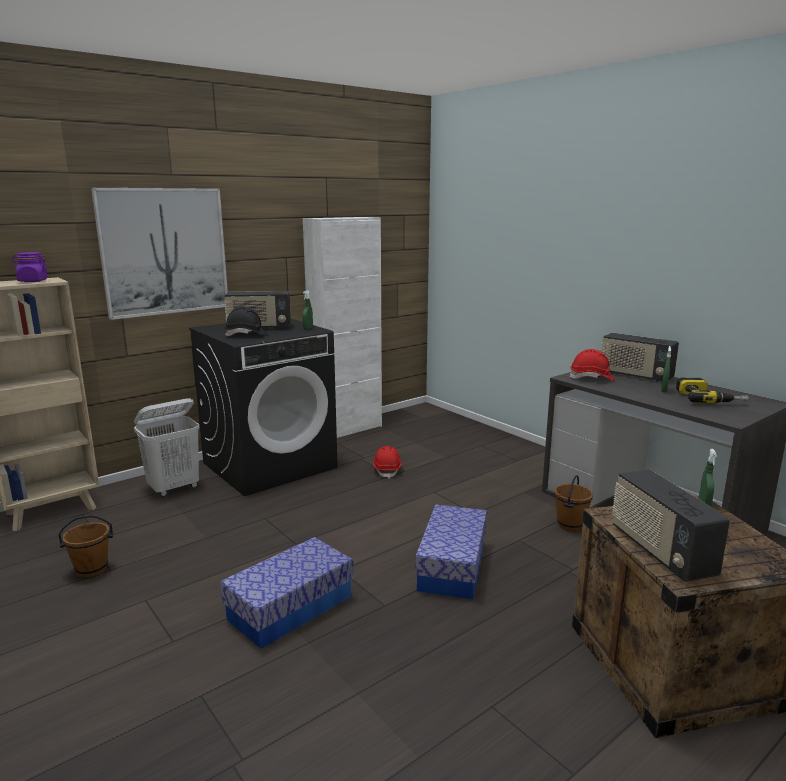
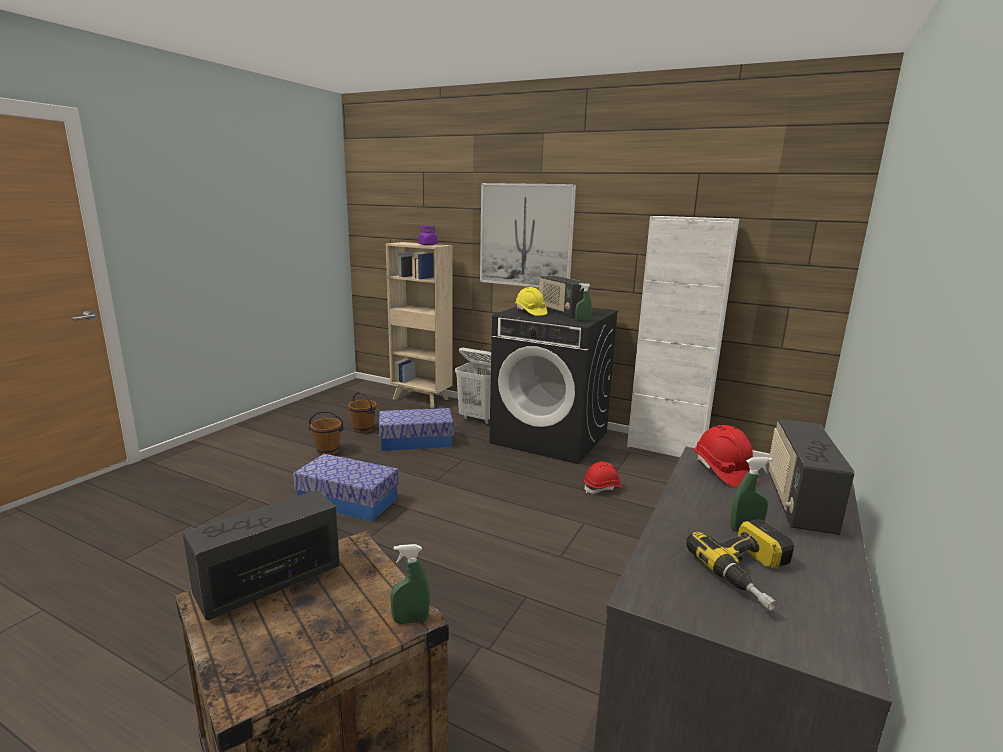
camera: 65 degrees right, 0 degrees up
(246, 335) = (530, 312): black hard hat -> yellow hard hat
(452, 566) = (445, 561): storage box -> storage box (416, 441)
(569, 525) = (596, 634): brown bucket -> brown bucket (328, 451)

